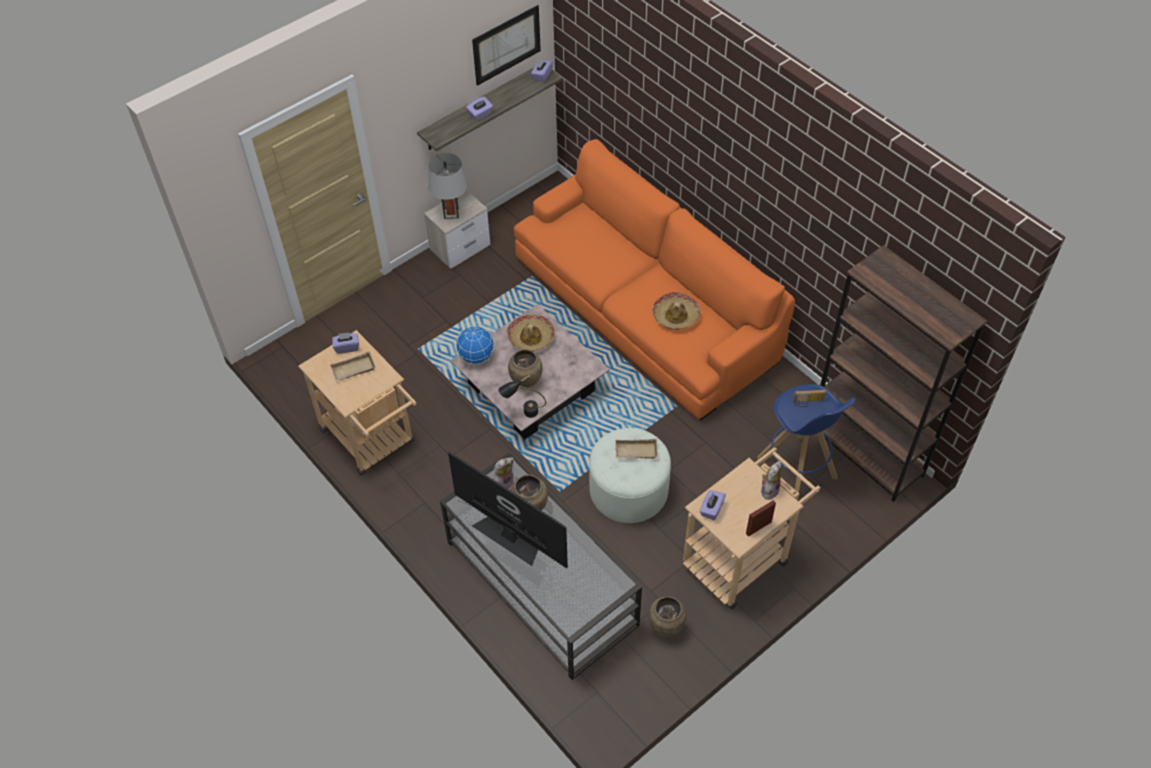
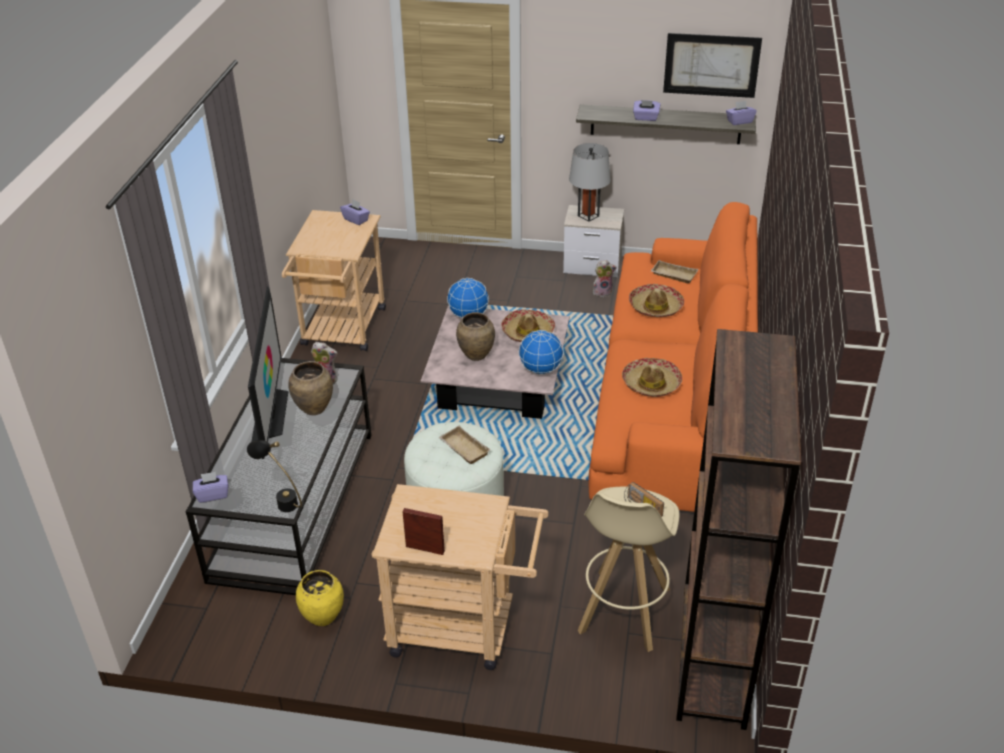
camera: 50 degrees right, 15 degrees down
(353, 370) = (336, 233): beige tray -> beige tray (673, 275)
(523, 413) = (441, 372): black table lamp -> black table lamp (280, 501)
(578, 358) = (540, 369): none -> globe
(601, 257) = (655, 307): none -> hat
(665, 627) = (323, 617): brown vase -> yellow vase
(711, 509) = (412, 503): purple tissue box -> purple tissue box (212, 494)
(769, 489) = (483, 531): plush toy -> plush toy (602, 292)
(797, 468) = (624, 611): blue stool -> beige stool

